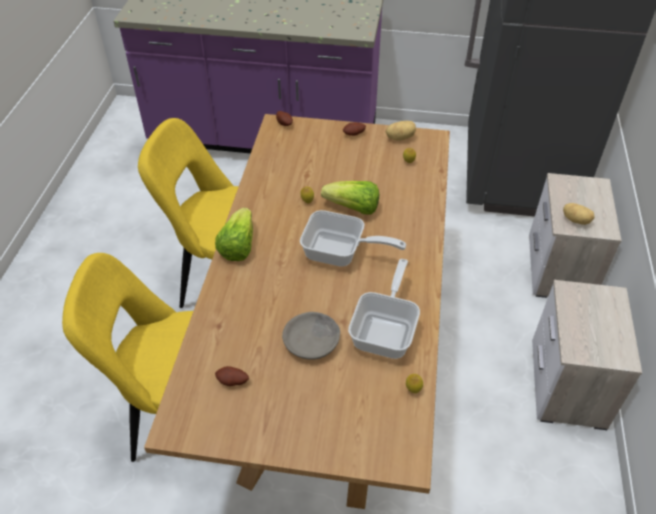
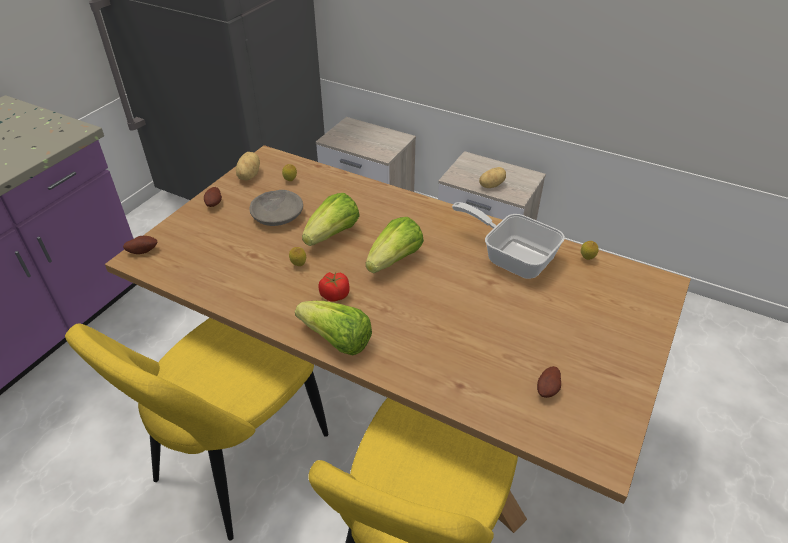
camera: 70 degrees left, 5 degrees down
(283, 231) = (334, 295): none -> tomato
(312, 341) = (510, 311): grey bowl -> grey bowl (278, 215)
(340, 253) = (395, 260): frying pan -> lettuce
(576, 220) = (381, 147): potato -> potato (491, 185)

